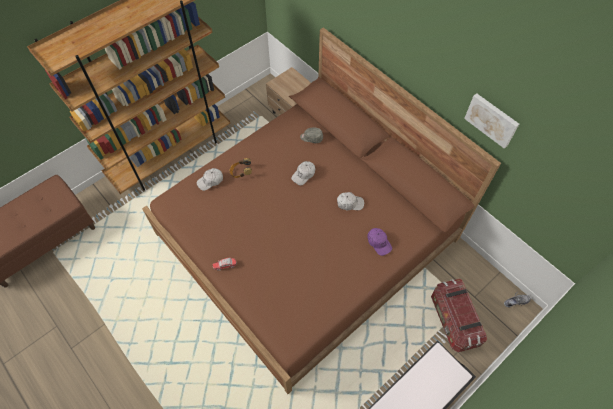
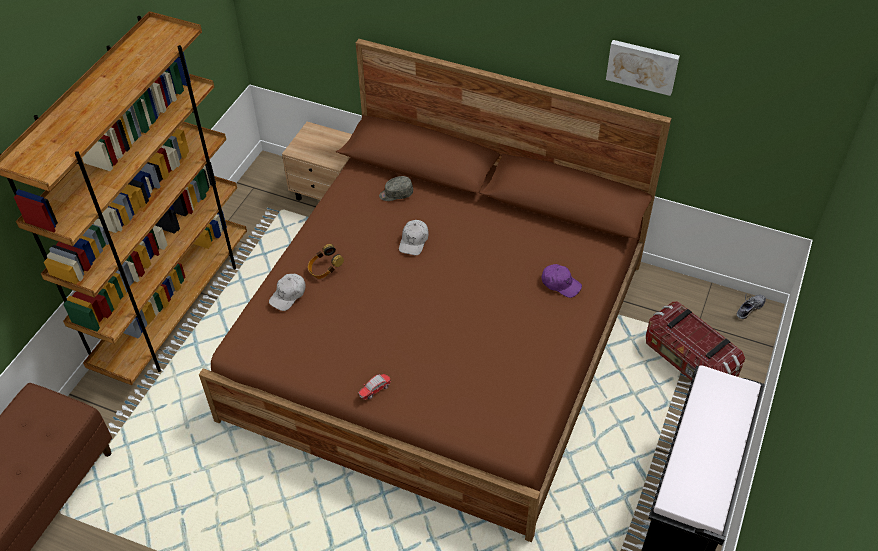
camera: 25 degrees left, 10 degrees down
(349, 203) = (495, 253): white cap -> none

